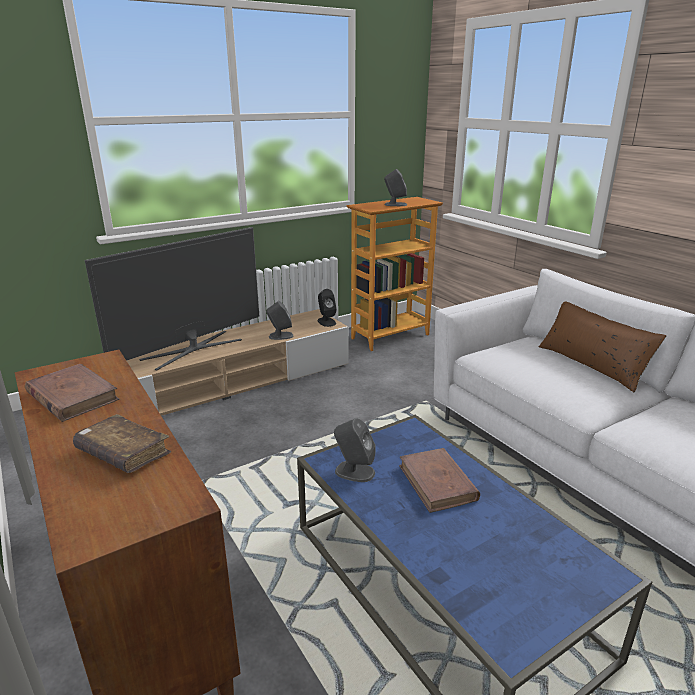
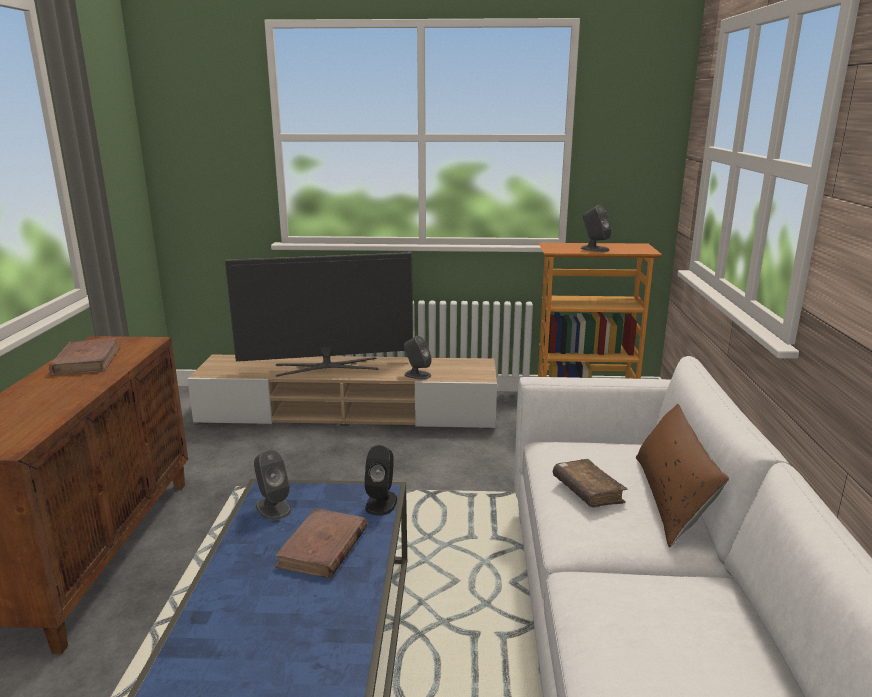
camera: 35 degrees right, 5 degrees down
(123, 453) = (42, 406): brown book -> brown book (587, 491)
(326, 322) = (481, 373): black speaker -> black speaker (381, 503)

